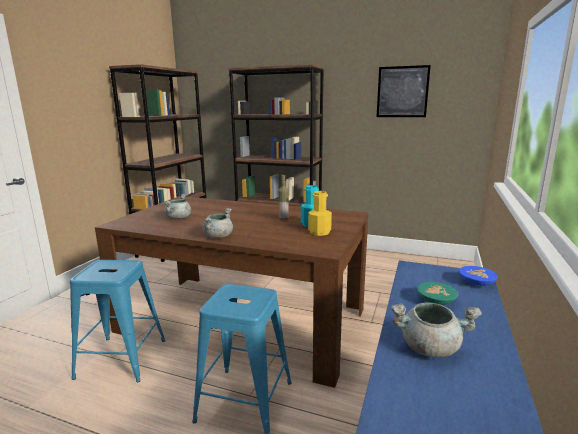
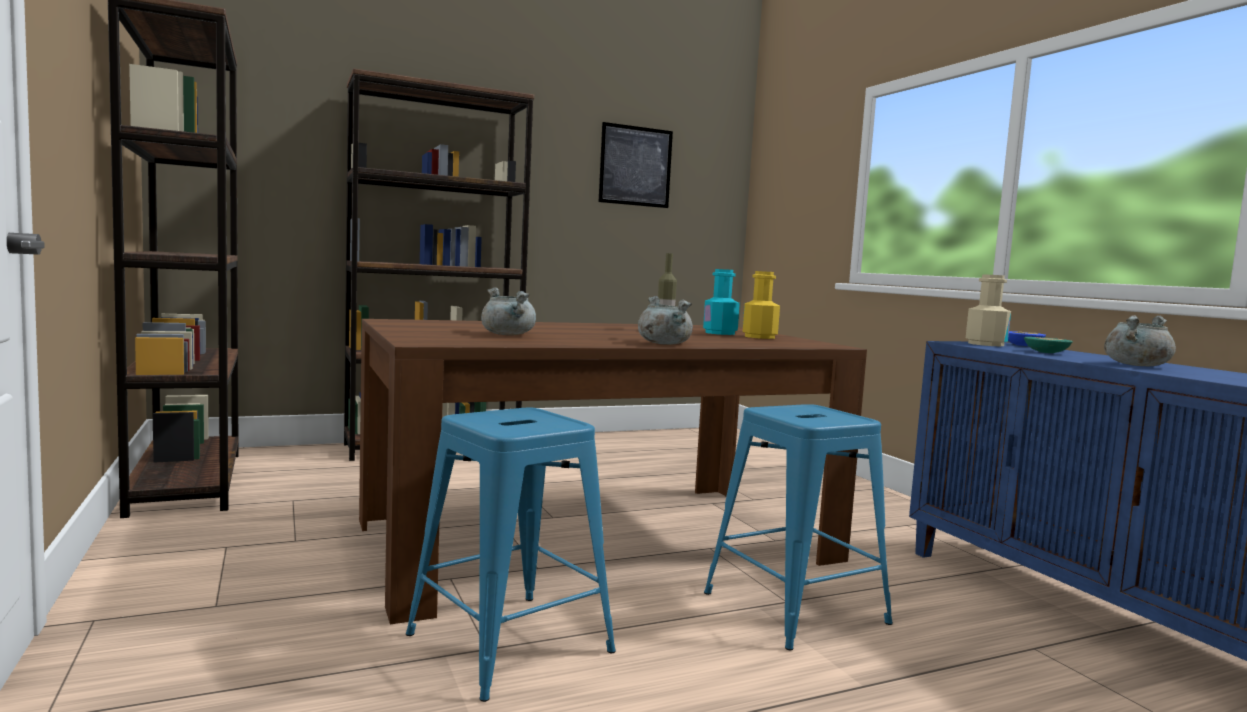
camera: 45 degrees left, 10 degrees down
(434, 275) = (985, 344): none -> beige bottle

